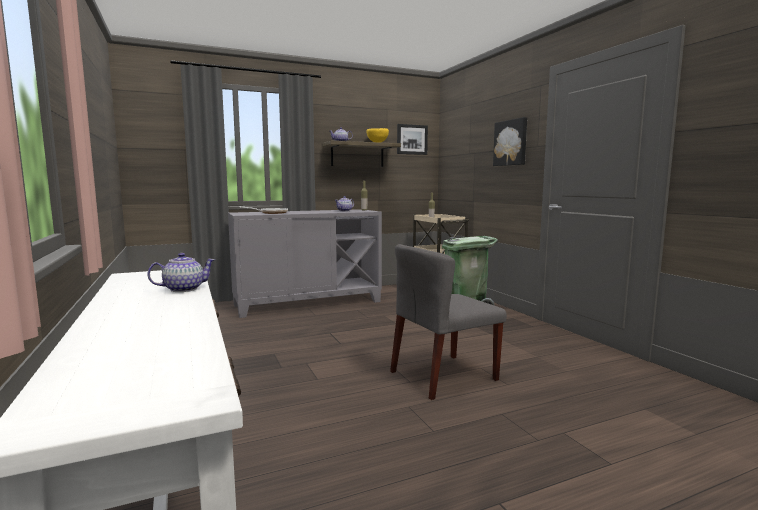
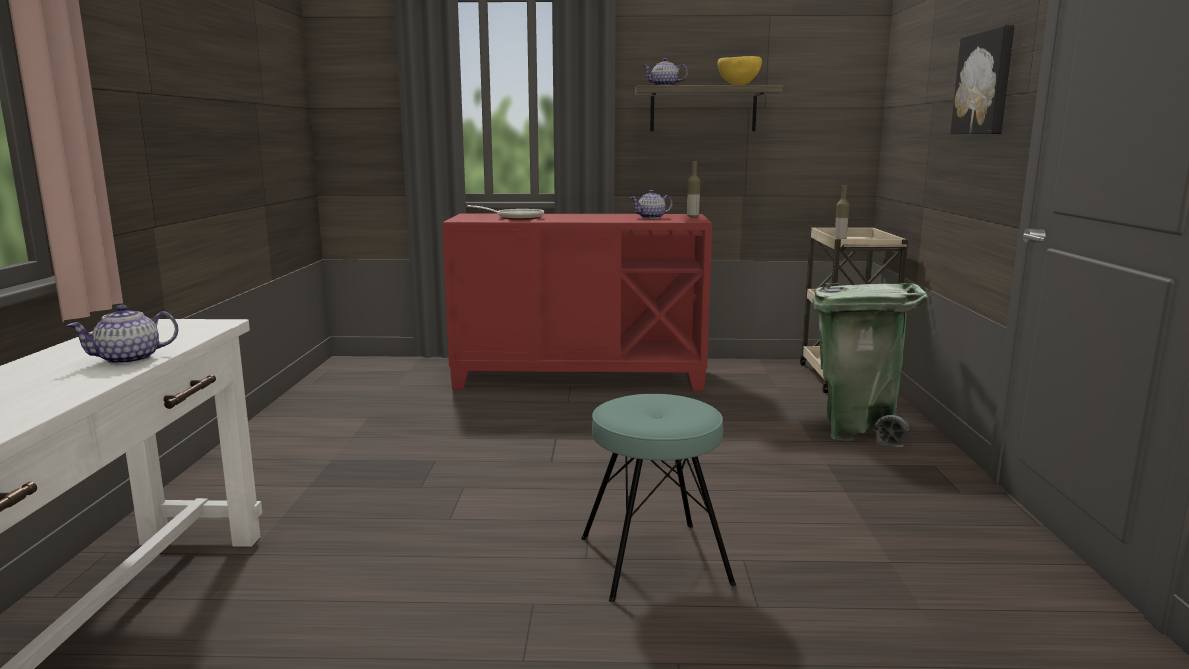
camera: 25 degrees right, 5 degrees up
(183, 289) = (130, 359): teapot -> teapot turned 150 degrees clockwise
(308, 303) = (579, 377): grey cabinet -> red cabinet
(411, 139) = (822, 74): picture -> none
(443, 376) = (654, 560): grey chair -> turquoise stool

